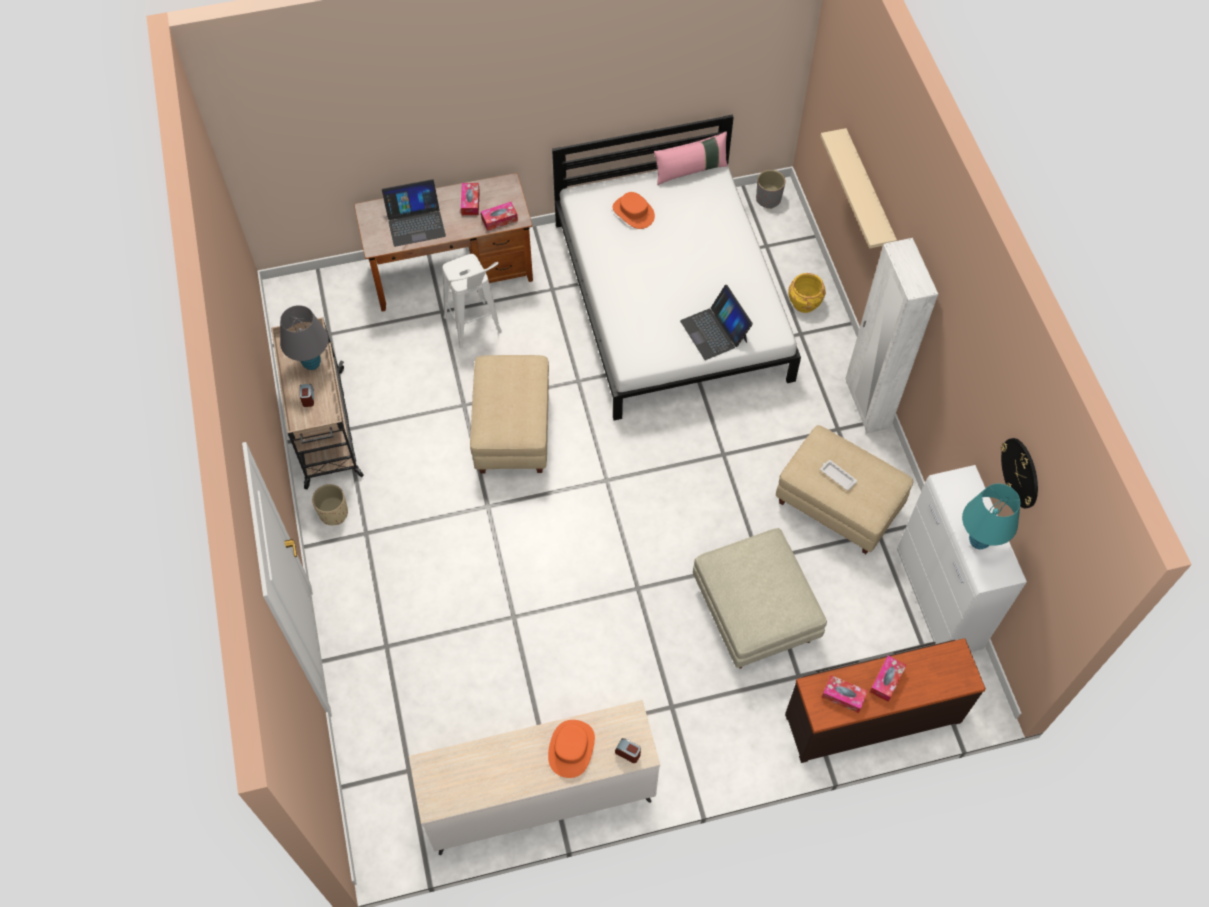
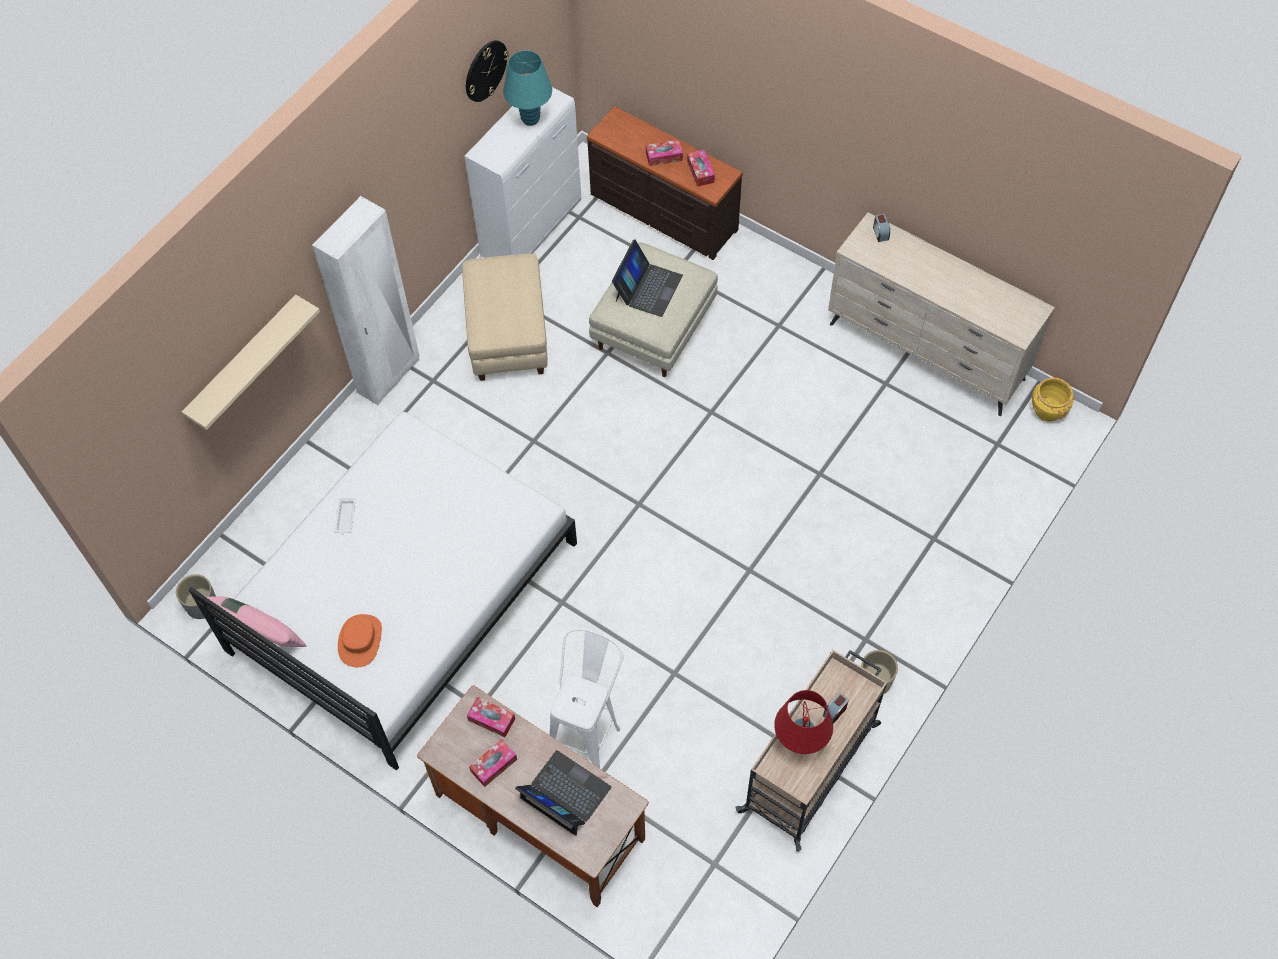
camera: 130 degrees left, 0 degrees up
(311, 363) = (800, 743): grey table lamp -> red table lamp
(512, 430) = (662, 612): beige ottoman -> none
(571, 748) = (913, 265): orange hat -> none
(714, 331) = (445, 474): laptop -> laptop (647, 288)
(804, 303) = (314, 490): yellow planter -> yellow planter (1048, 410)
(837, 476) = (510, 303): white tray -> white tray (345, 517)

